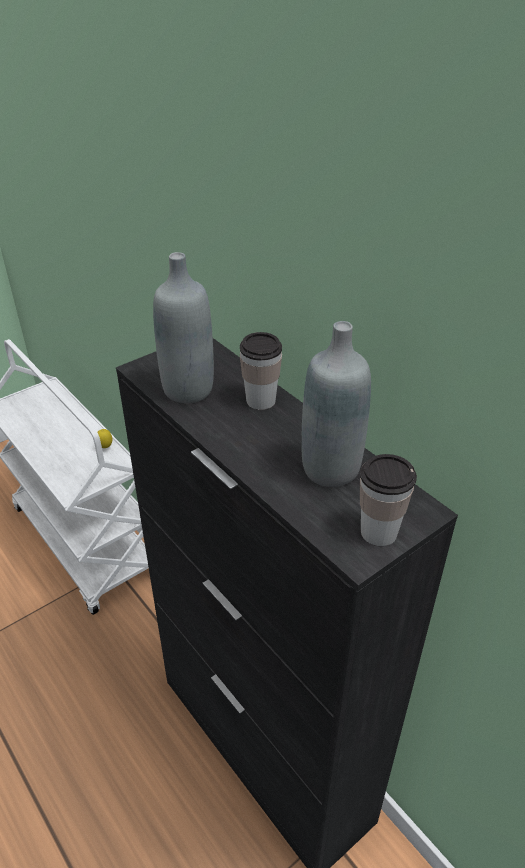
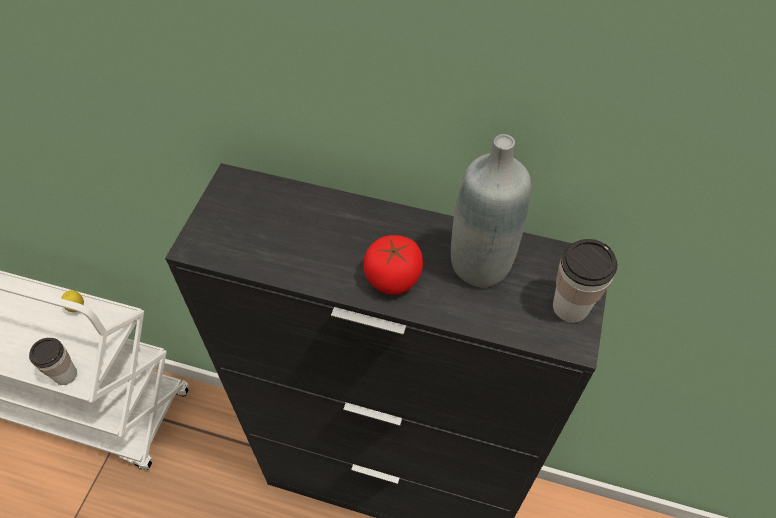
camera: 35 degrees left, 15 degrees up
(188, 390) = (271, 246): grey bottle -> none
(252, 446) = (393, 278): none -> tomato
(261, 400) = (354, 221): cup -> cup (65, 374)

